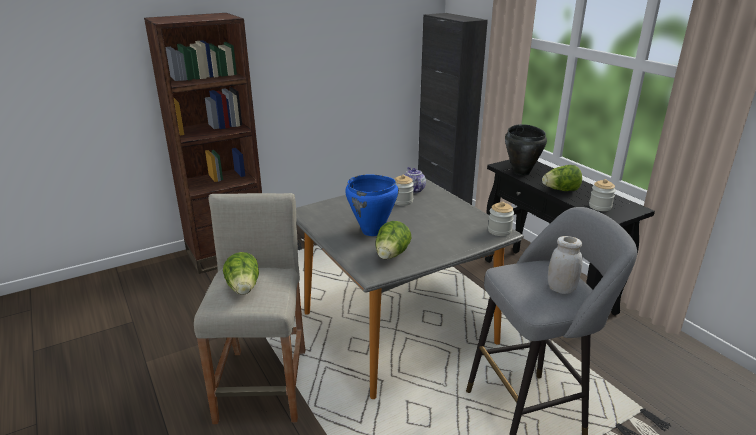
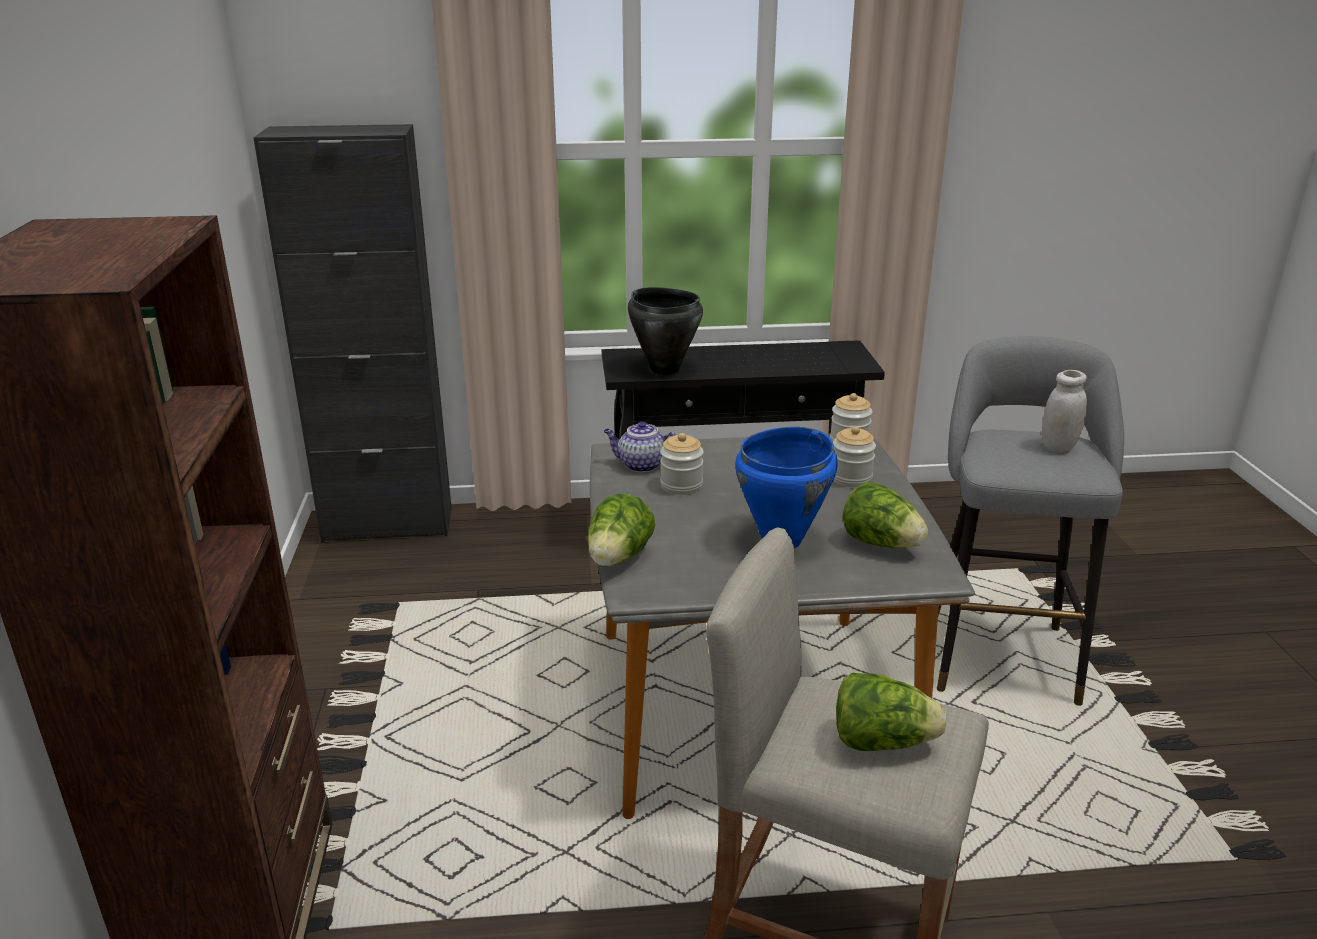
camera: 65 degrees left, 0 degrees up
(561, 190) = (754, 366): lettuce -> lettuce (618, 558)
(600, 206) = (826, 362): jar -> jar (851, 478)

